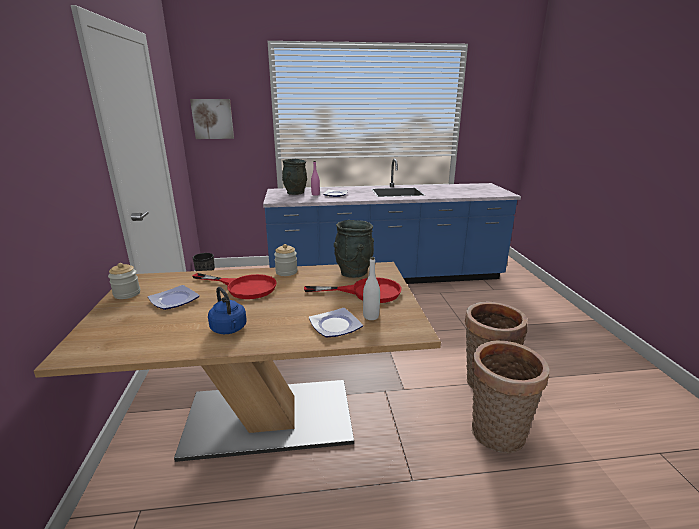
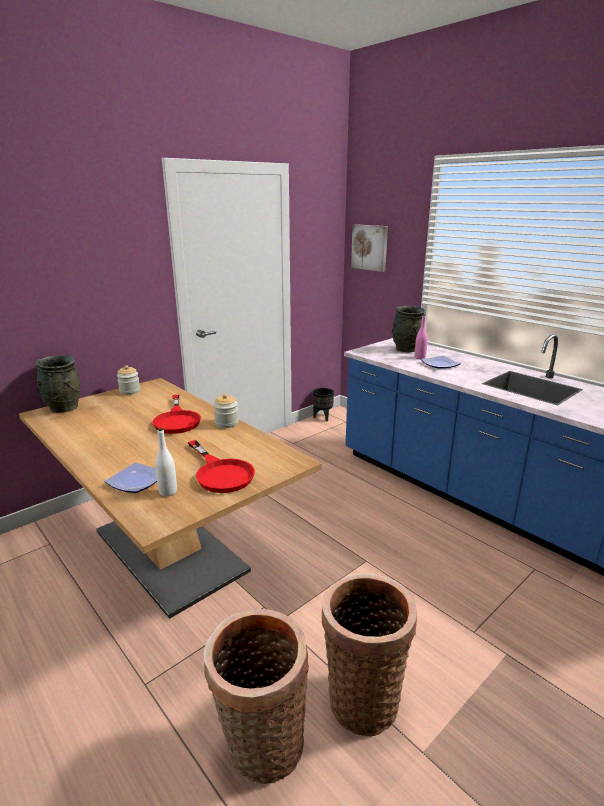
camera: 55 degrees right, 0 degrees up
(174, 300) = (133, 407): plate -> none
(229, 329) = (100, 443): blue kettle -> none
(353, 273) = (261, 452): grey vase -> grey vase (63, 408)

